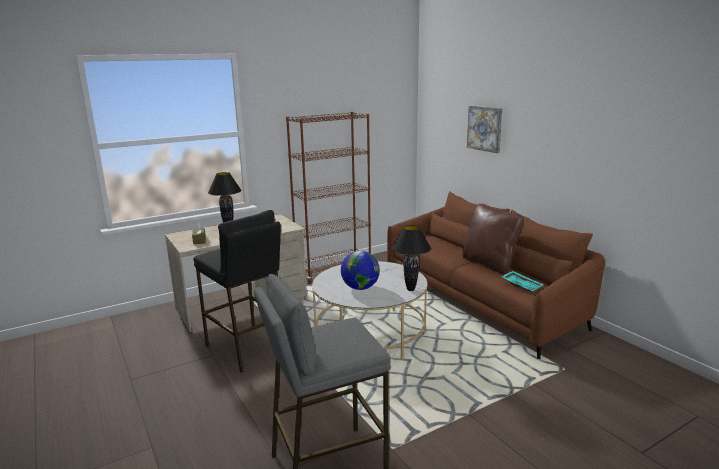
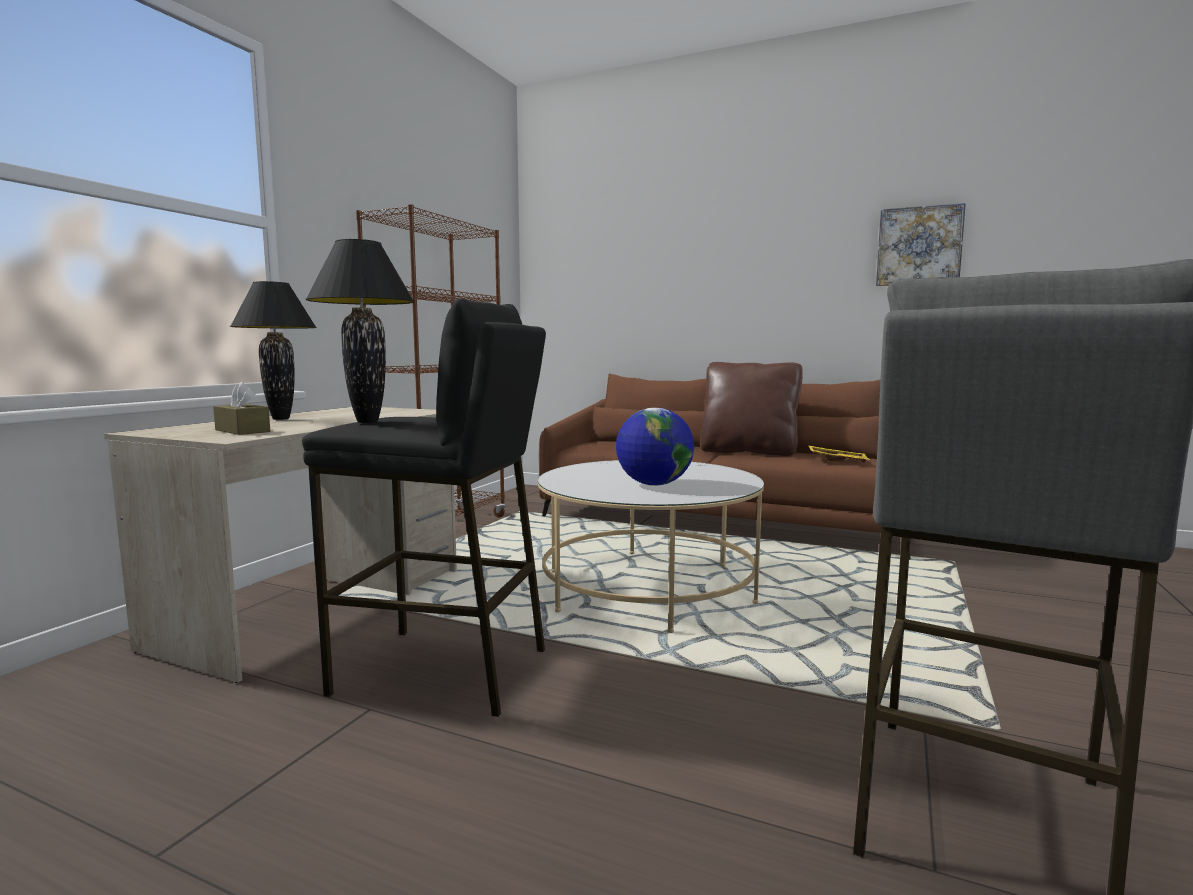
camera: 35 degrees left, 10 degrees down
(410, 289) = (733, 475): black table lamp -> black table lamp (368, 422)
(485, 128) = (666, 268): picture -> picture (919, 246)
(522, 285) = (837, 460): turquoise tray -> yellow tray

